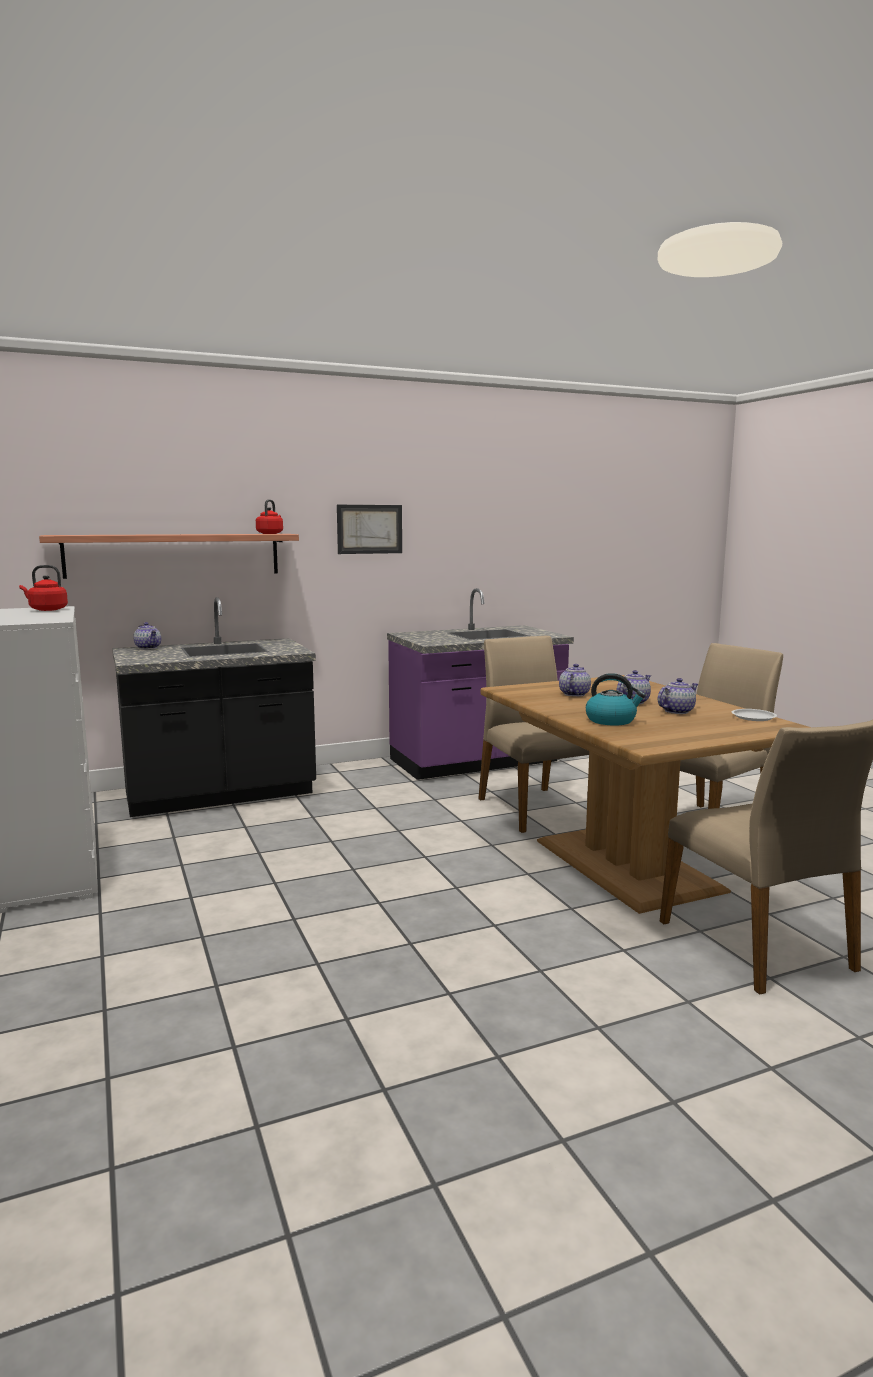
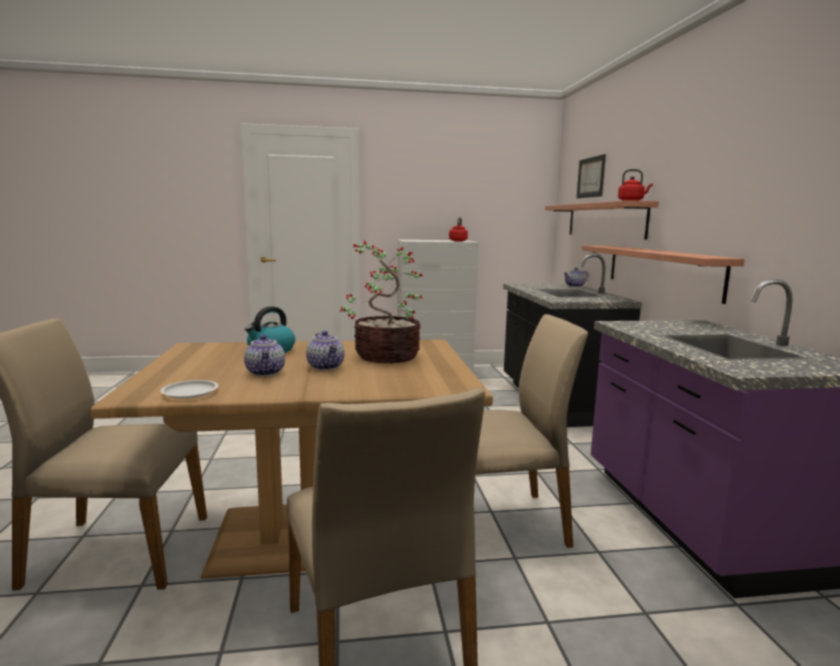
camera: 105 degrees right, 0 degrees up
(308, 601) = (660, 270): none -> shelf
(369, 529) = (715, 193): picture -> picture (591, 177)
(573, 694) = (384, 356): teapot -> potted plant

